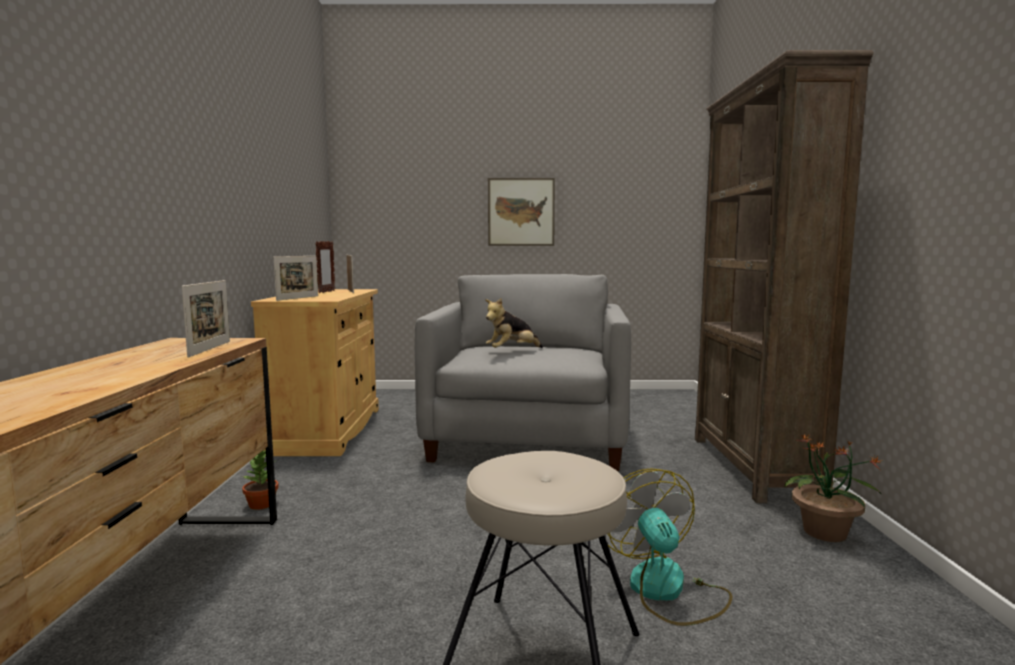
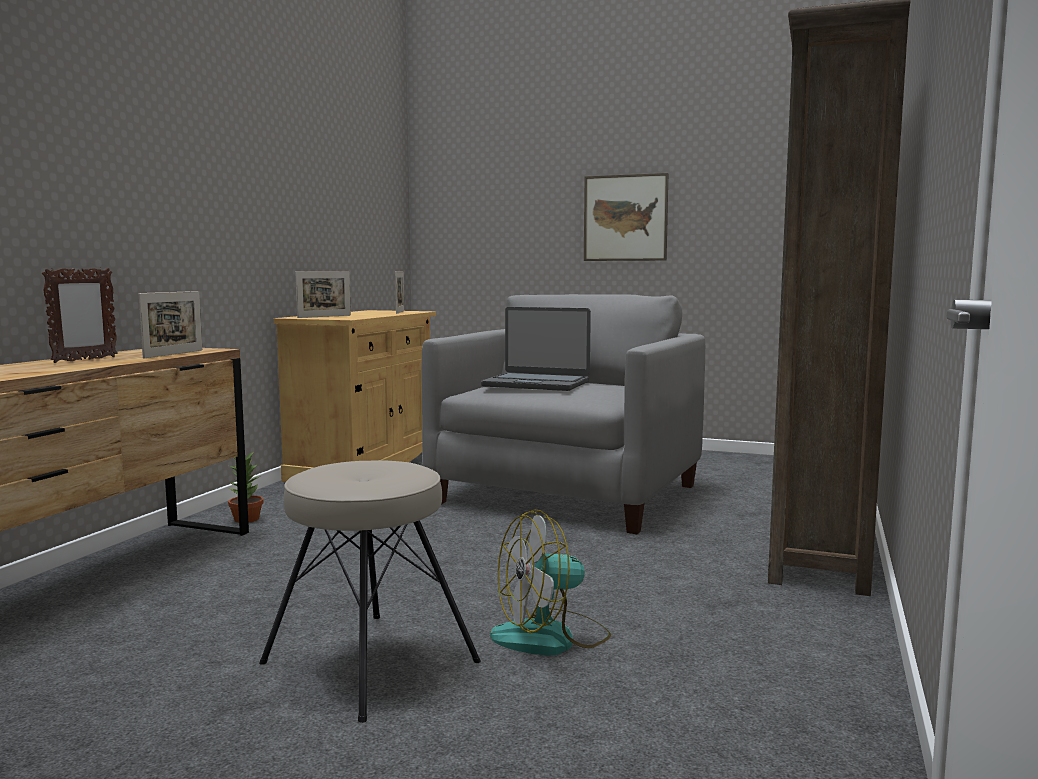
camera: 20 degrees right, 0 degrees up
(326, 292) = (372, 312): picture frame -> picture frame (84, 360)
(512, 351) = (536, 384): plush toy -> laptop
(666, 590) = (551, 637): fan -> fan turned 120 degrees counterclockwise
(825, 533) = (815, 621): potted plant -> none

